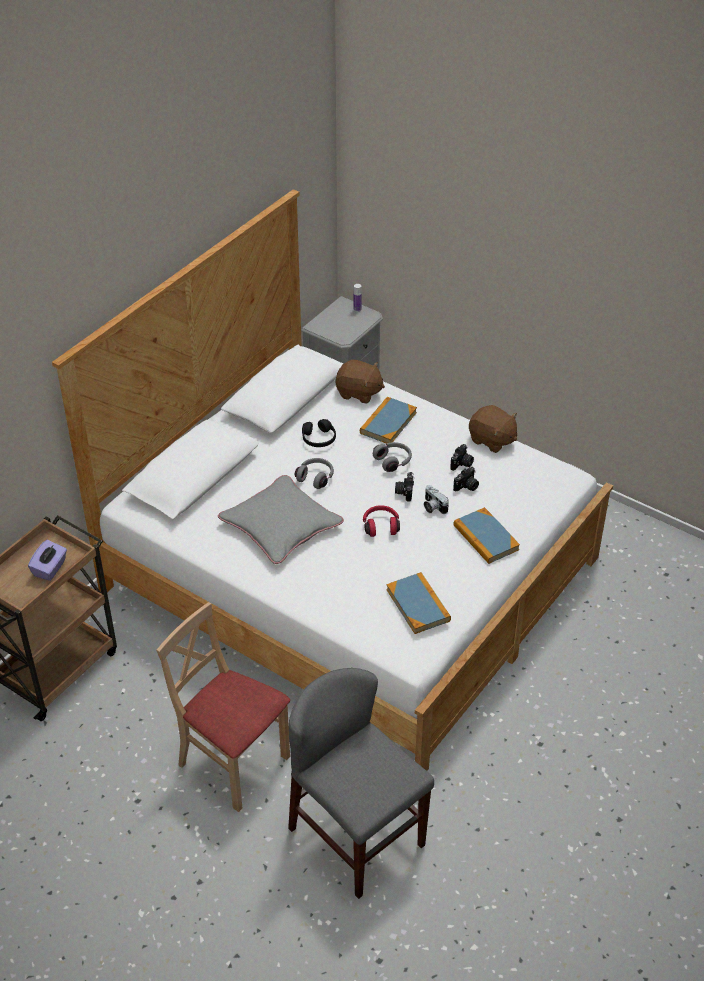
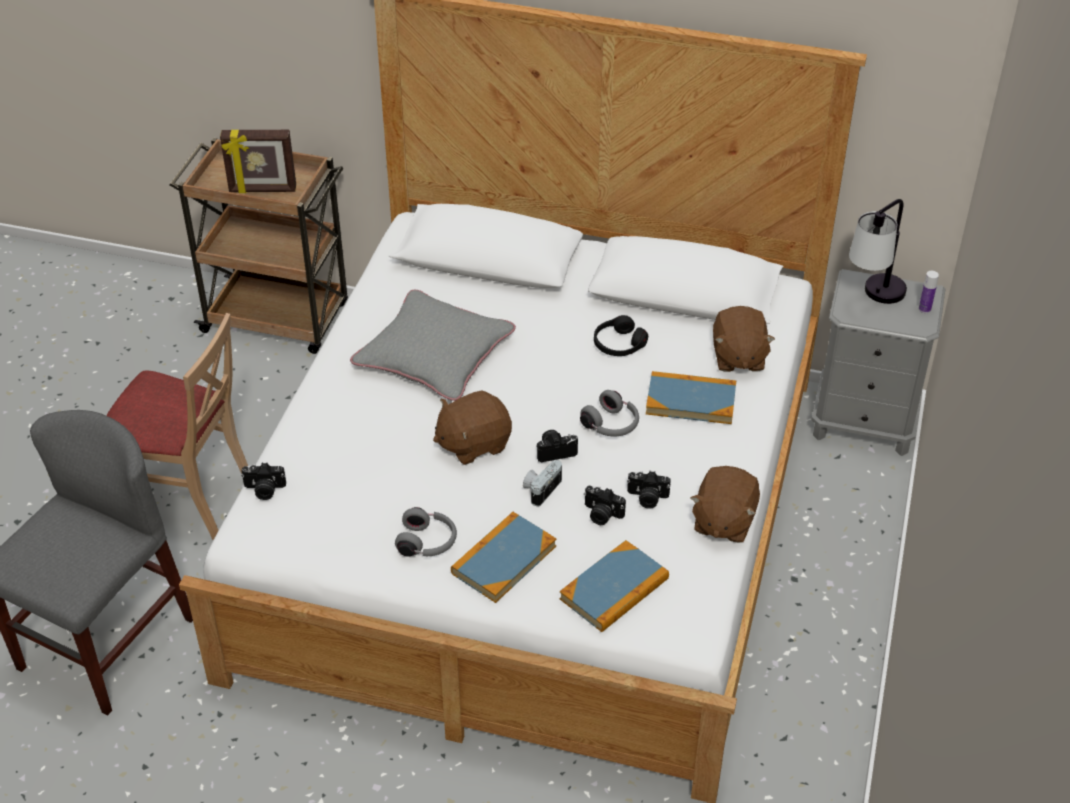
camera: 70 degrees right, 0 degrees up
(50, 569) = (262, 190): purple tissue box -> picture frame
(233, 762) = (188, 499): beige chair -> beige chair turned 90 degrees clockwise
(316, 477) = (539, 360): grey headphones -> grey headphones (428, 542)
(338, 325) = (873, 300): none -> table lamp
(375, 638) = (264, 490): none -> camera
(381, 526) = (473, 443): red headphones -> brown plush toy
(418, 605) = (335, 515): book -> book (614, 589)

